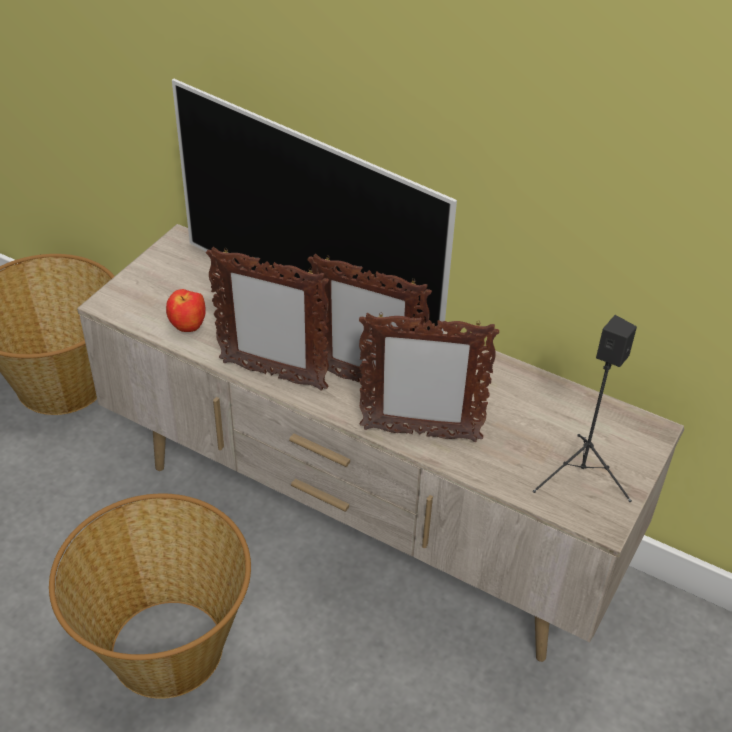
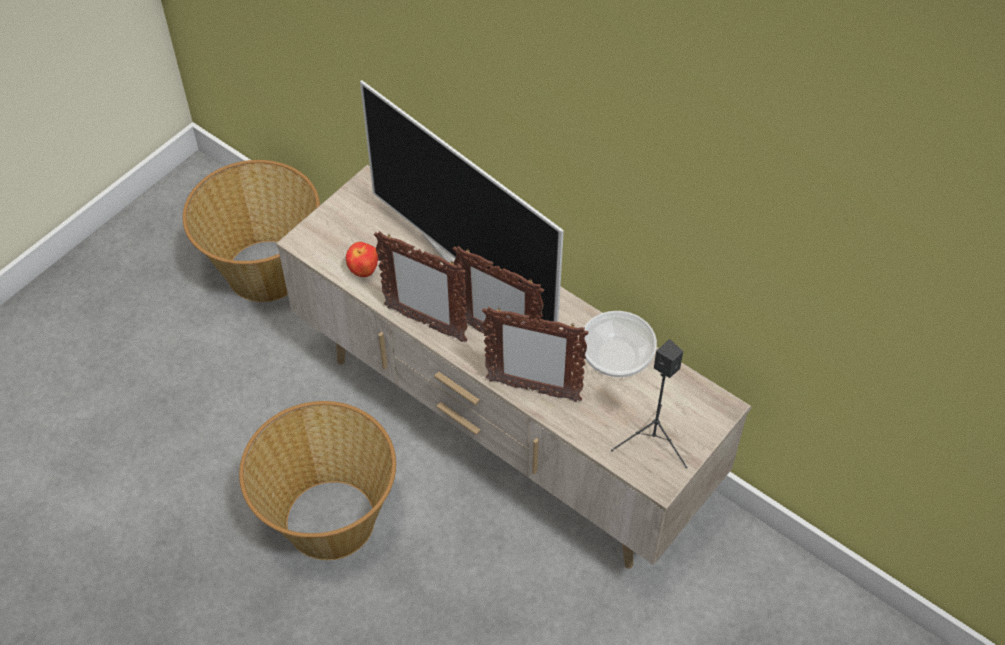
camera: 10 degrees right, 10 degrees up
(512, 388) = (617, 356): none -> bowl

